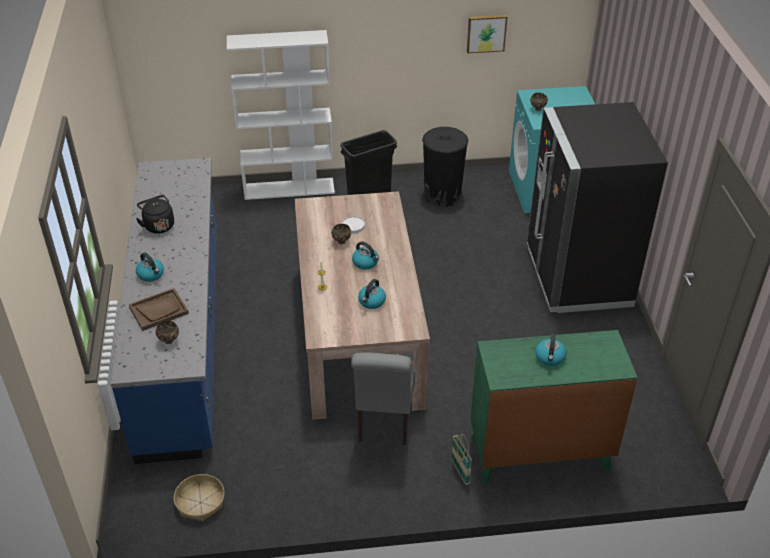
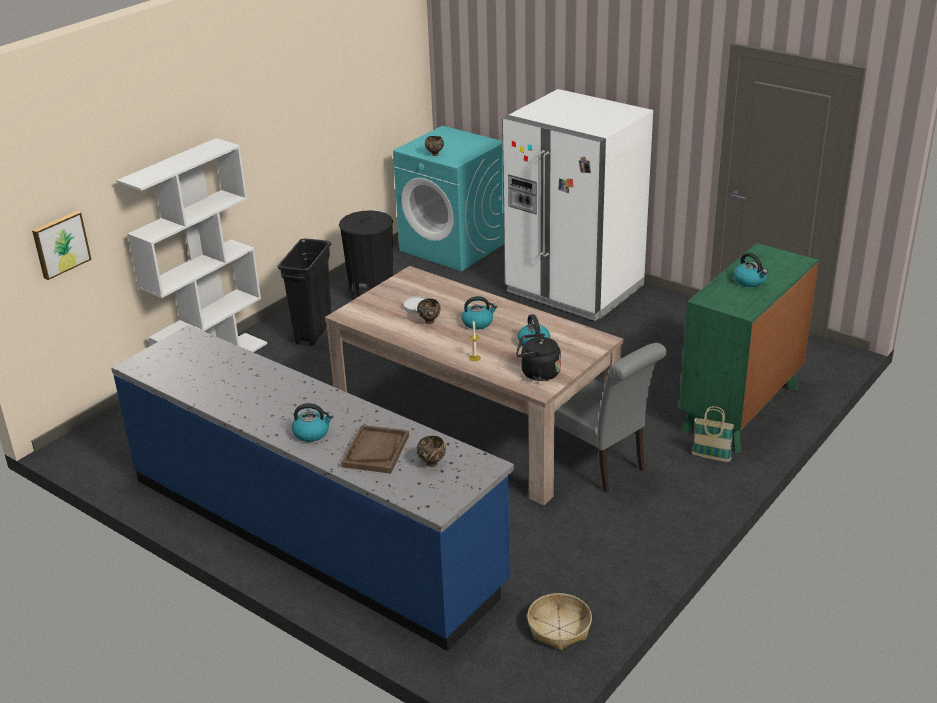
camera: 45 degrees left, 10 degrees down
(158, 225) = (240, 397): black kettle -> black kettle (537, 373)
(486, 33) = (350, 95): picture -> picture (60, 244)
(577, 277) = (574, 289): black fridge -> white fridge

